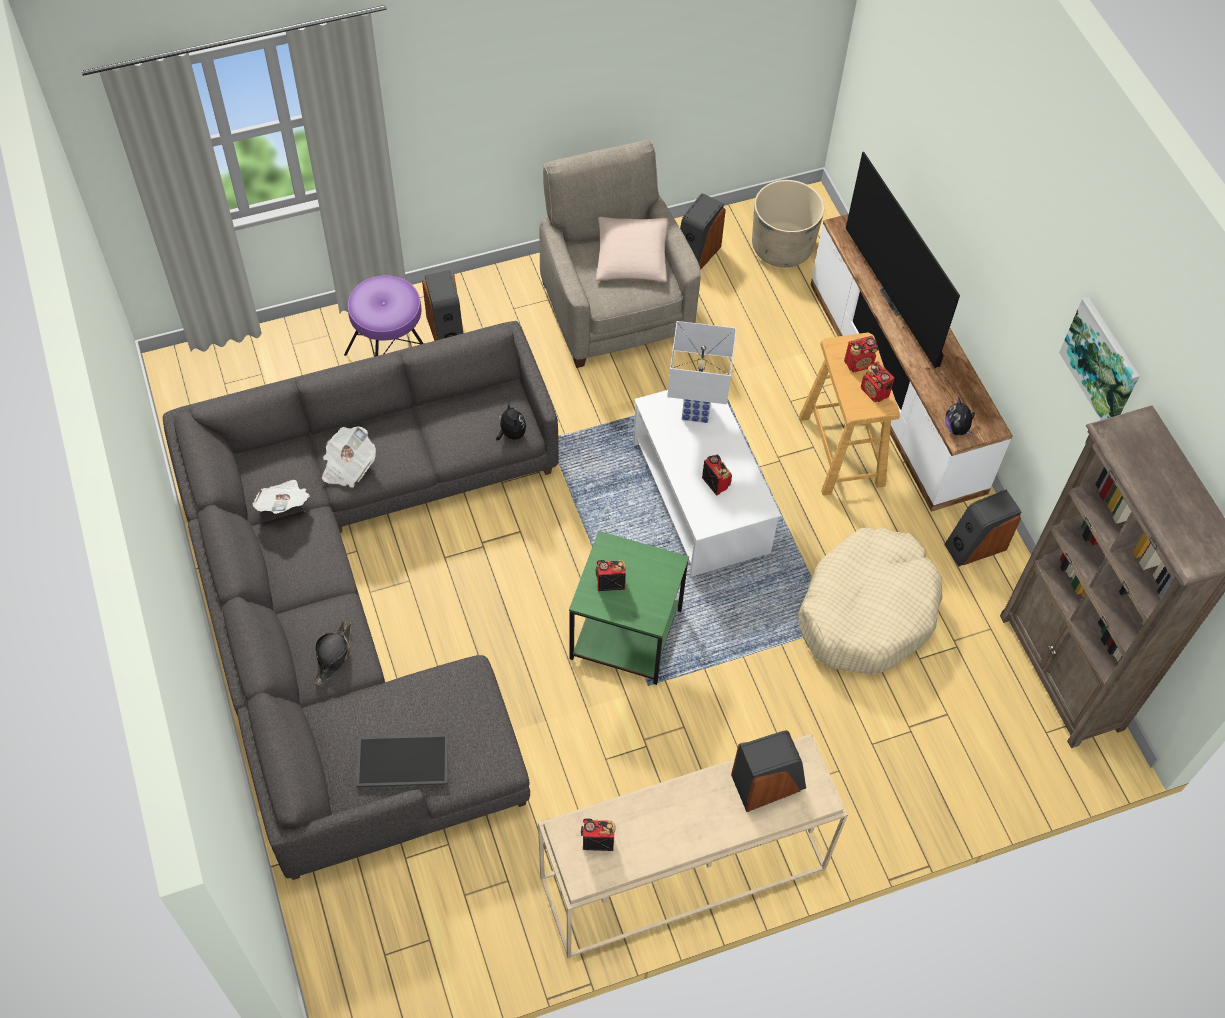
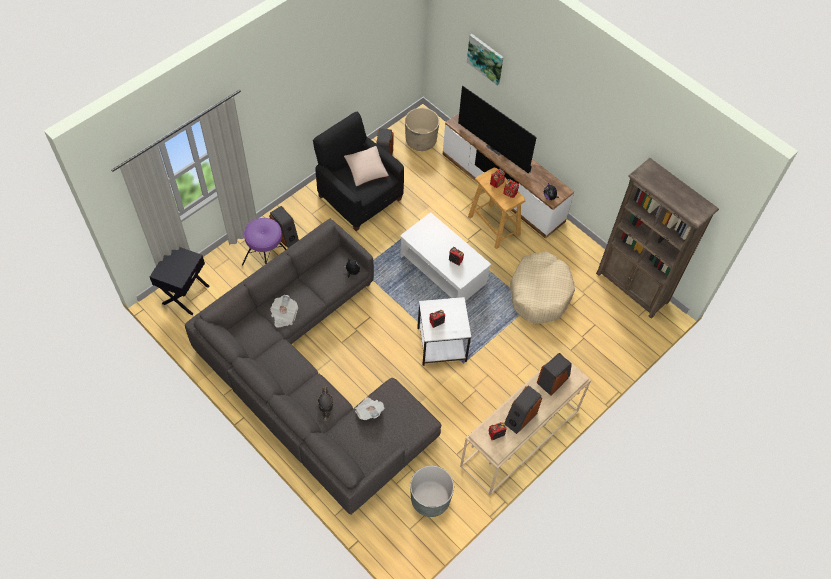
camera: 25 degrees left, 0 degrees up
(221, 370) = (185, 294): none -> black side table
(284, 504) = (264, 345): newspaper -> newspaper (369, 411)
(403, 759) = (383, 437): tray -> none
(452, 916) = (430, 499): none -> grey planter
(614, 308) = (359, 197): beige armchair -> black armchair
(624, 634) = (441, 345): green side table -> white side table
(695, 411) = (430, 231): white table lamp -> none
(975, 545) = (571, 246): speaker -> speaker (520, 417)
(1101, 362) = (616, 146): picture -> picture (485, 58)

